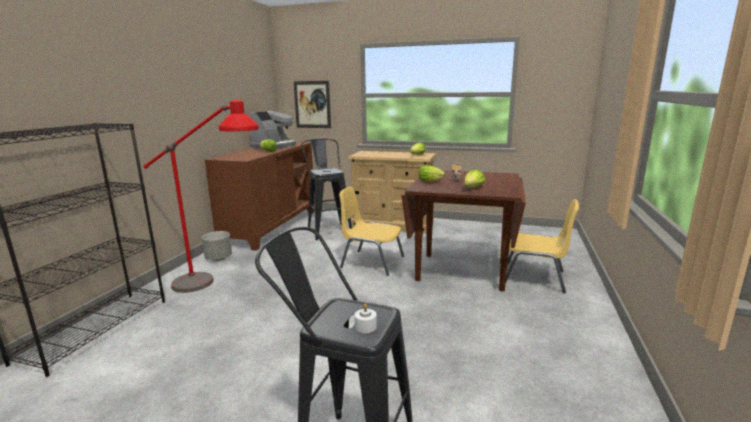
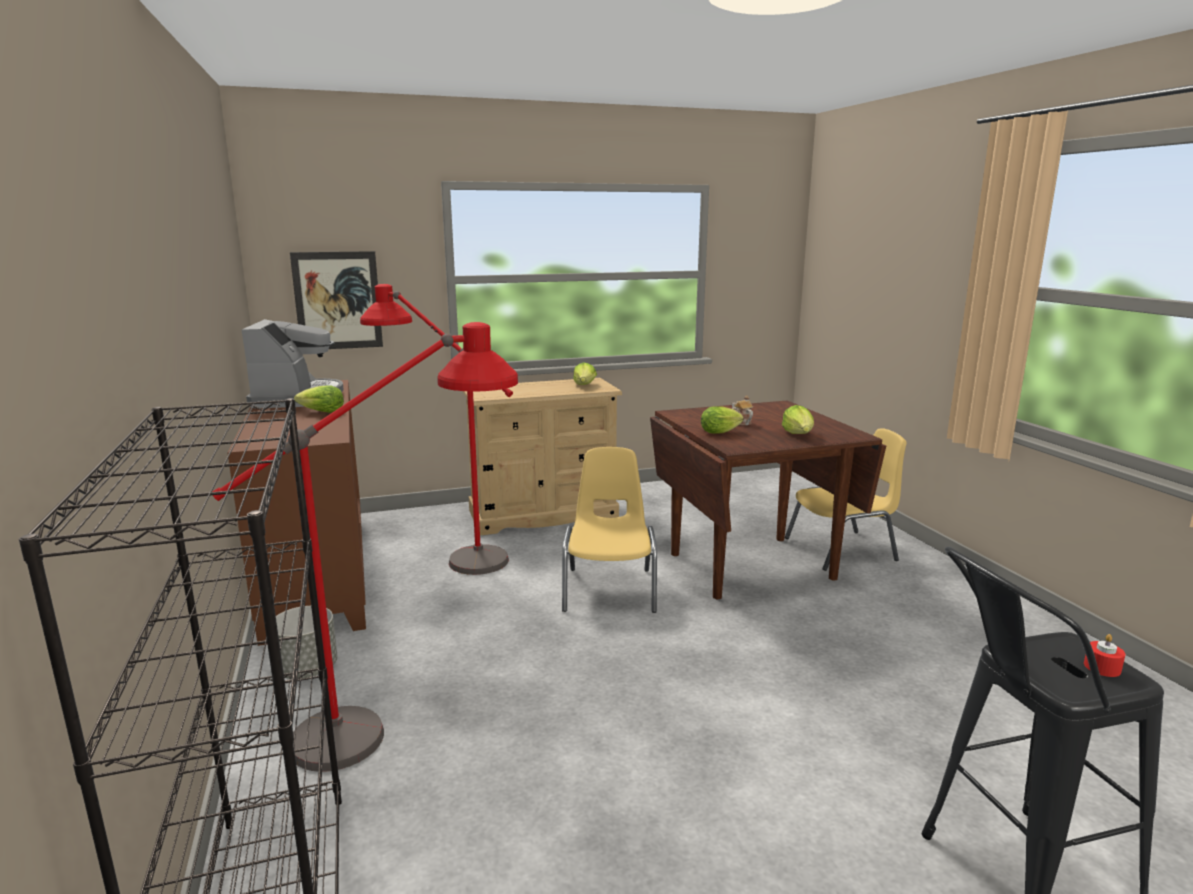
camera: 35 degrees left, 0 degrees up
(328, 230) = (447, 551): black stool -> red floor lamp
(365, 327) = (1102, 667): white candle -> red candle
(371, 262) = (610, 589): yellow chair -> yellow chair turned 105 degrees clockwise

